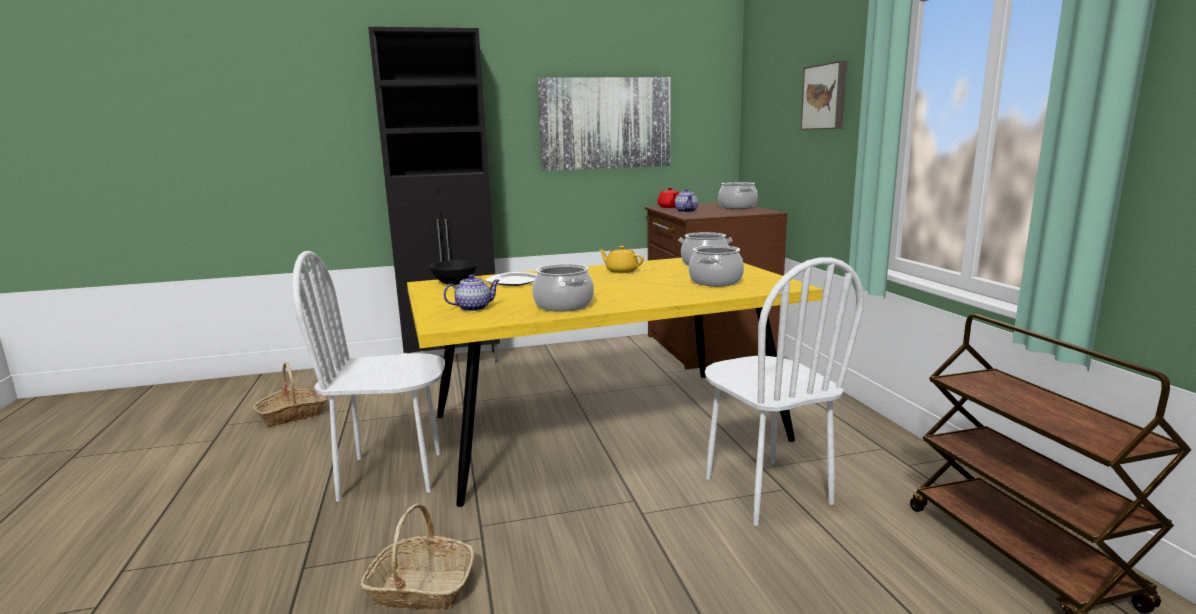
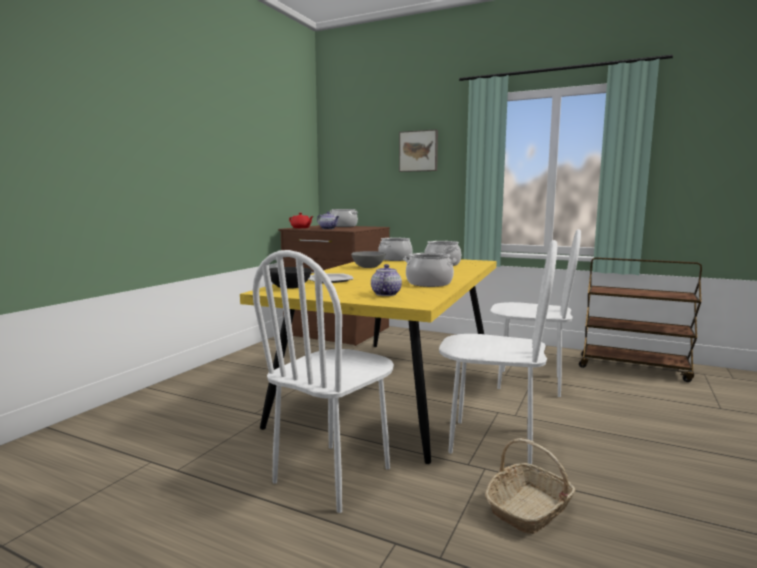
camera: 50 degrees left, 5 degrees down
(292, 415) = (87, 494): basket -> none
(455, 361) = (162, 392): black cabinet -> none
(549, 522) = (492, 441): none -> white chair
(605, 123) = (250, 159): picture -> none
(621, 271) = (368, 267): yellow teapot -> grey bowl

